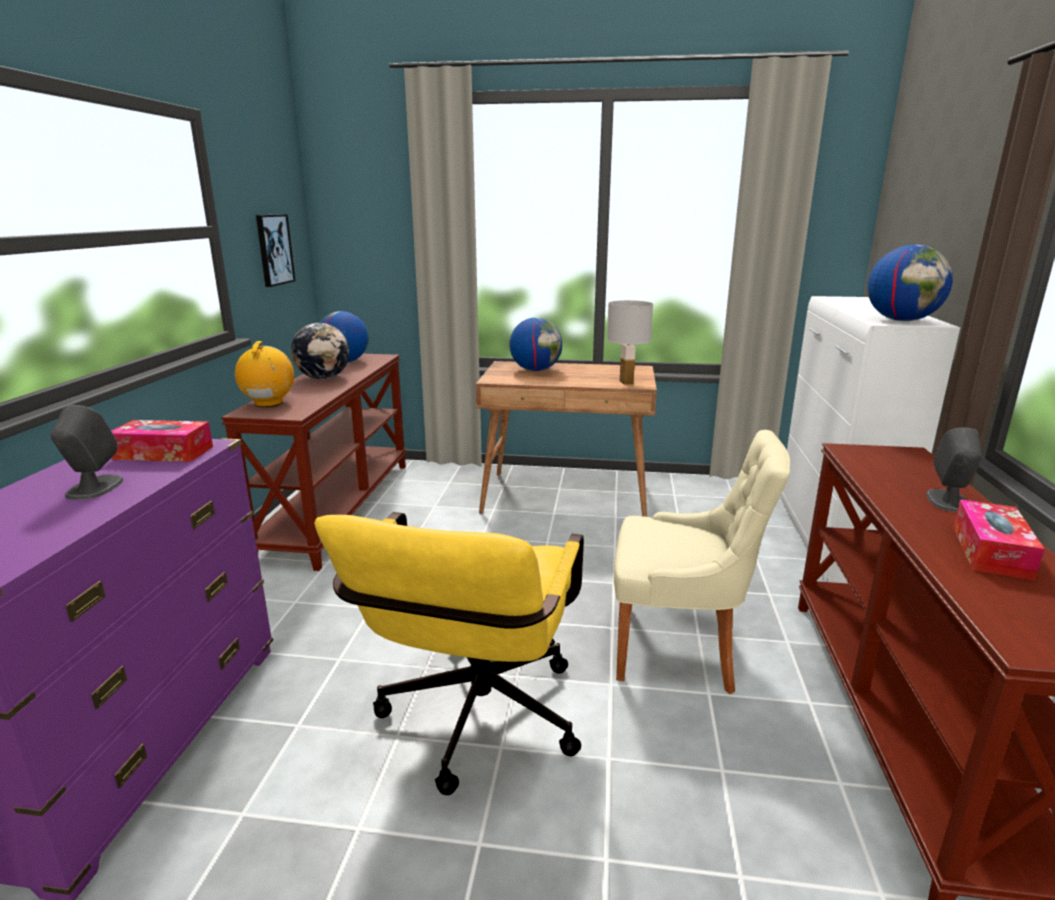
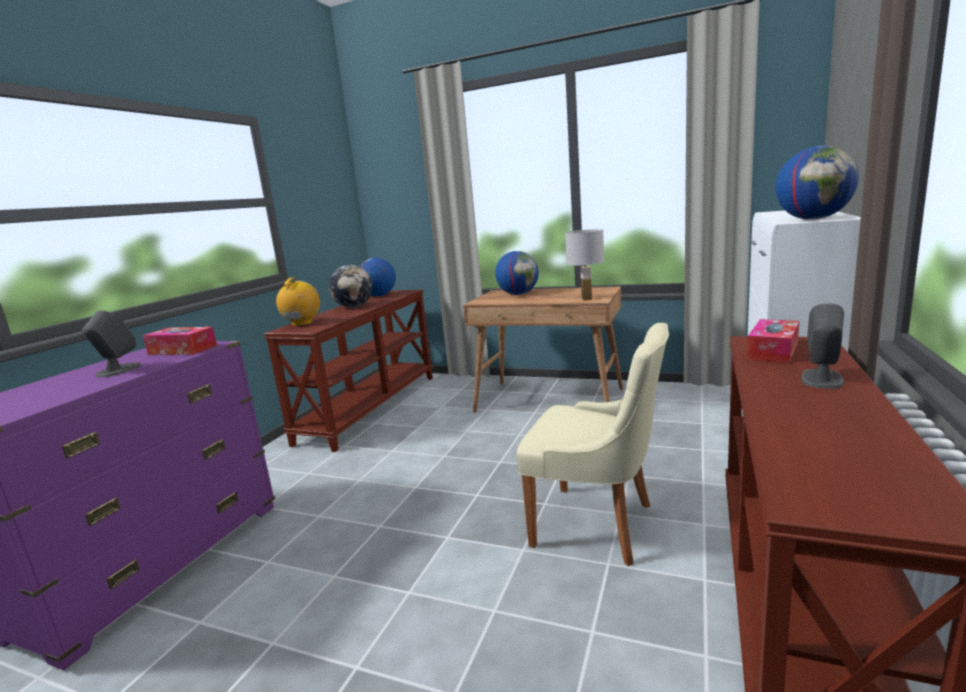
camera: 15 degrees right, 5 degrees down
(274, 249) = (324, 215): picture -> none
(474, 726) = (395, 574): yellow office chair -> none
(991, 551) = (833, 421): tissue box -> tissue box (773, 350)

